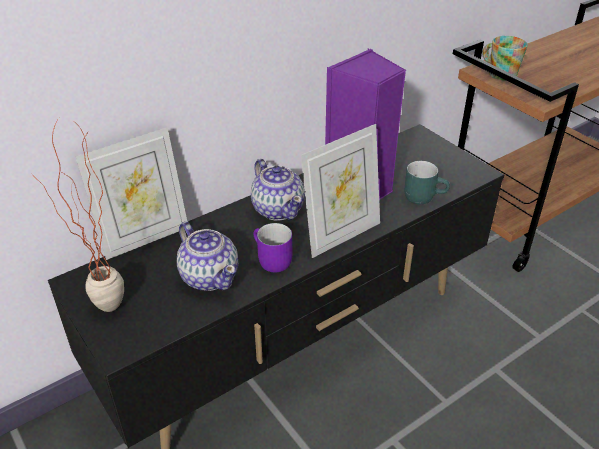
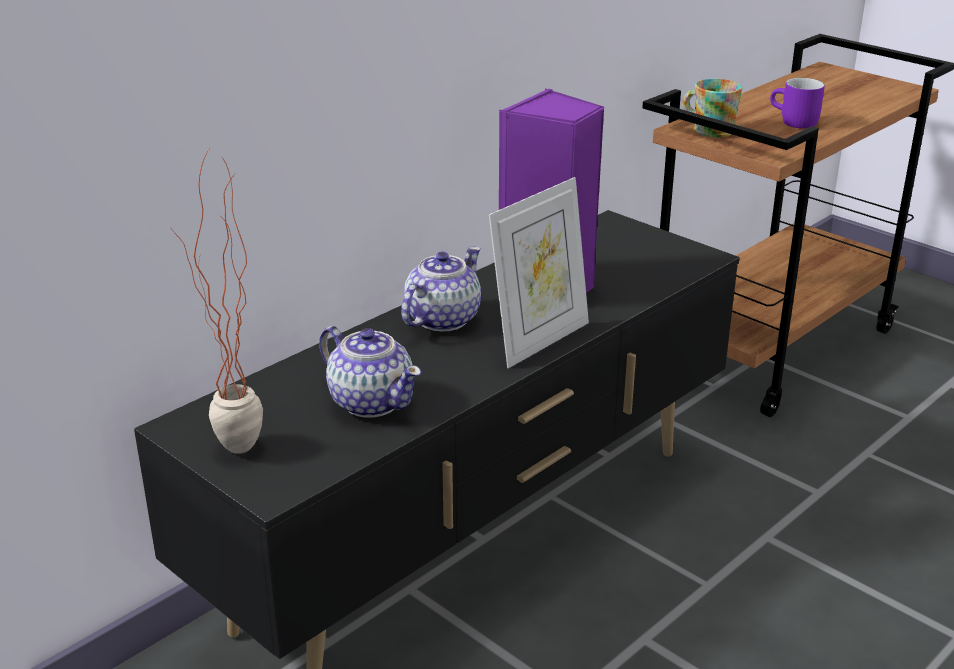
camera: 10 degrees left, 10 degrees down
(144, 238) = (260, 368): picture frame -> none
(269, 261) = (450, 377): purple mug -> purple mug (792, 122)
(278, 209) = (441, 319): teapot -> teapot turned 105 degrees counterclockwise
(424, 196) = (639, 288): turquoise mug -> none

